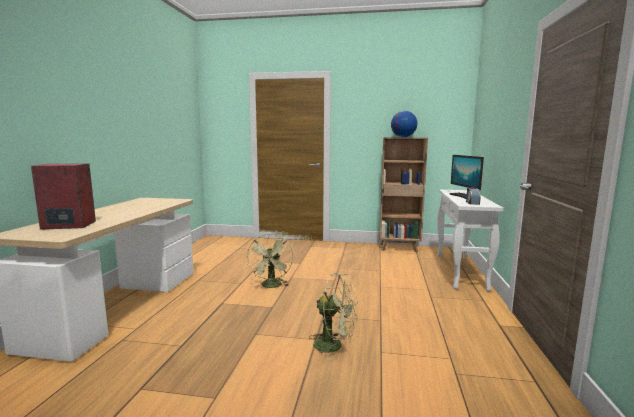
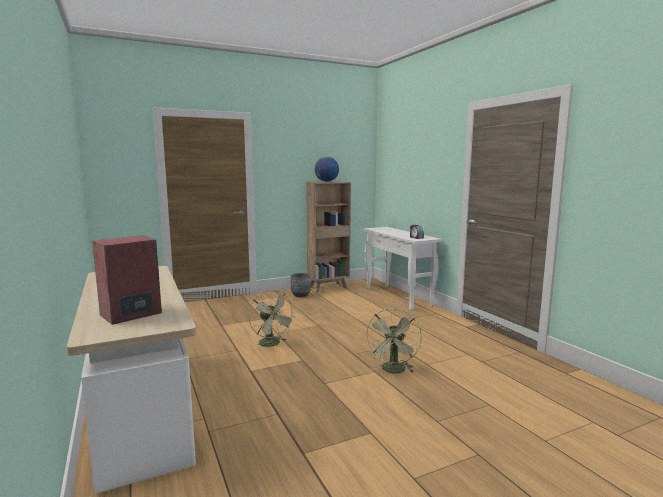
camera: 35 degrees left, 0 degrees up
(334, 346) = (393, 371): green fan -> green fan turned 120 degrees clockwise
(362, 250) = (300, 295): none -> grey planter
(465, 196) = (397, 232): monitor -> none

